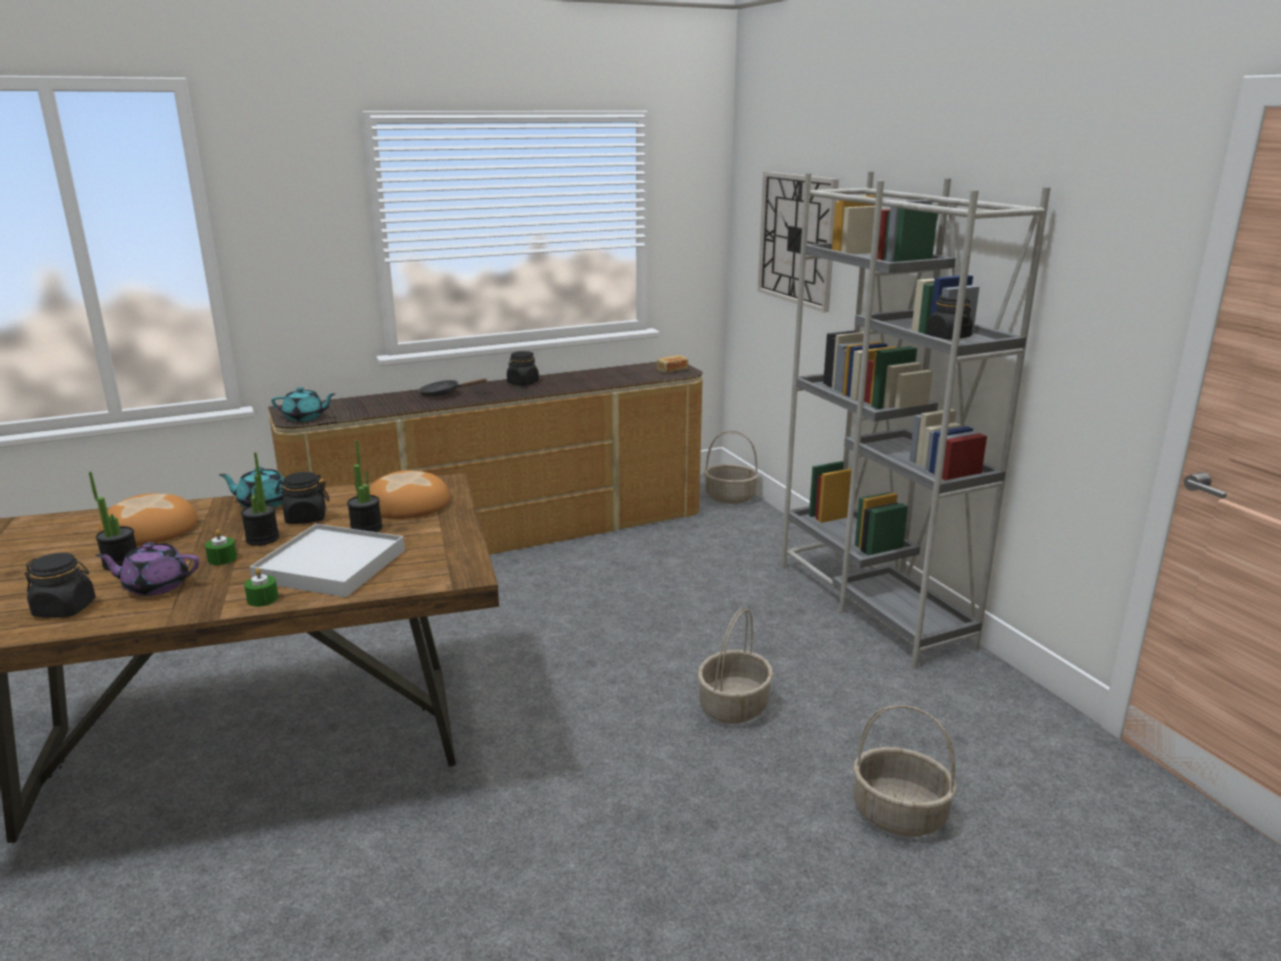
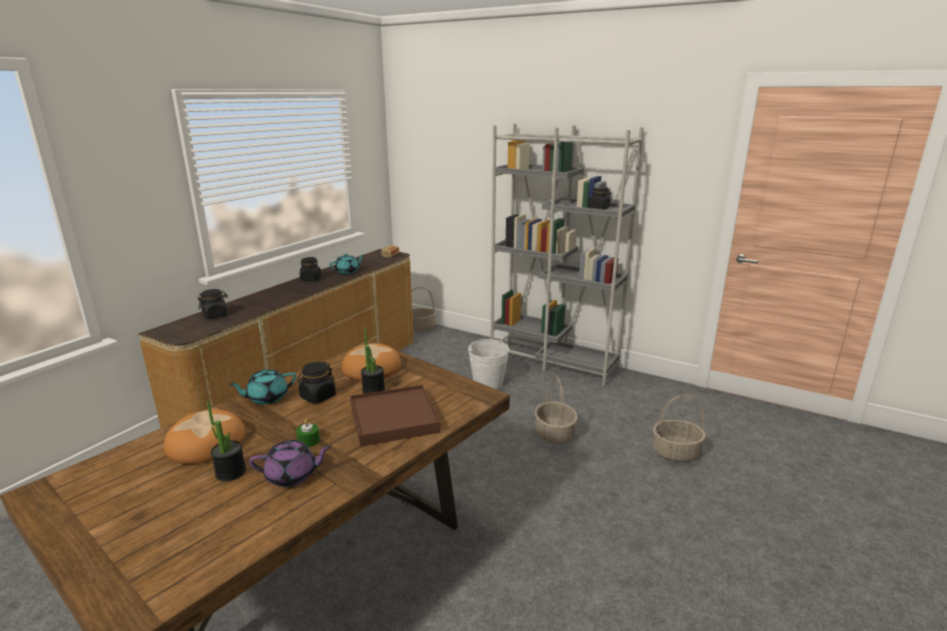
camera: 35 degrees left, 0 degrees up
(65, 609) = (248, 519): black jar -> black jar (215, 315)
(155, 586) = (292, 476): purple teapot -> purple teapot turned 150 degrees counterclockwise
(262, 539) = (312, 419): potted plant -> none
(262, 599) = (389, 453): green candle -> none
(305, 417) = (189, 333): turquoise teapot -> turquoise teapot (347, 271)
(331, 565) = (393, 418): white tray -> brown tray
(444, 394) = (269, 296): black frying pan -> none
(730, 601) = (488, 382): none -> white bucket
(797, 239) = (453, 166): wall clock -> none

